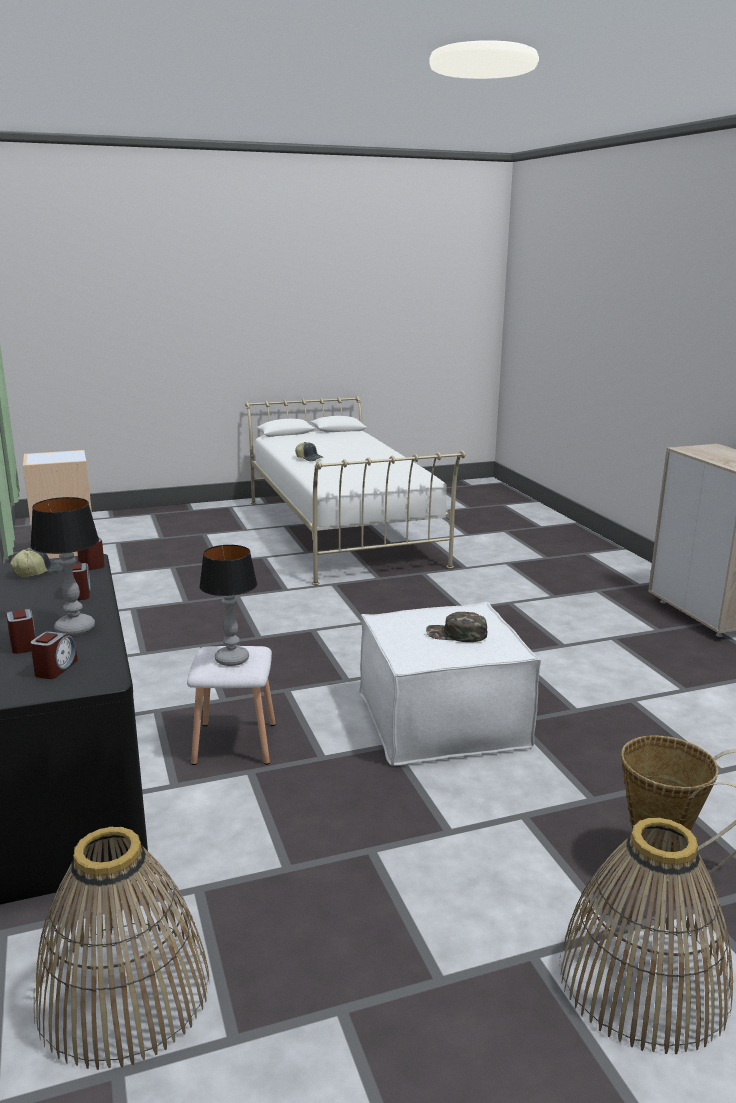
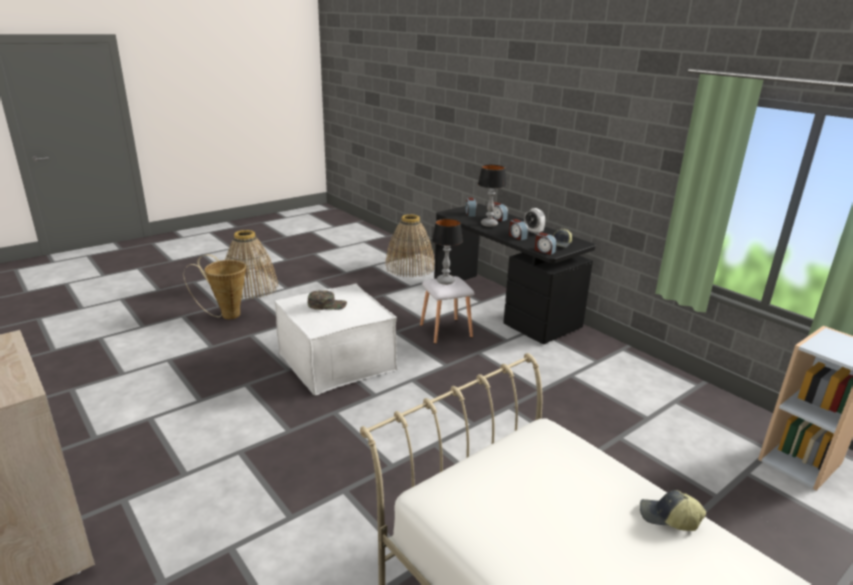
camera: 160 degrees right, 5 degrees up
(27, 601) = (533, 231): none -> alarm clock

